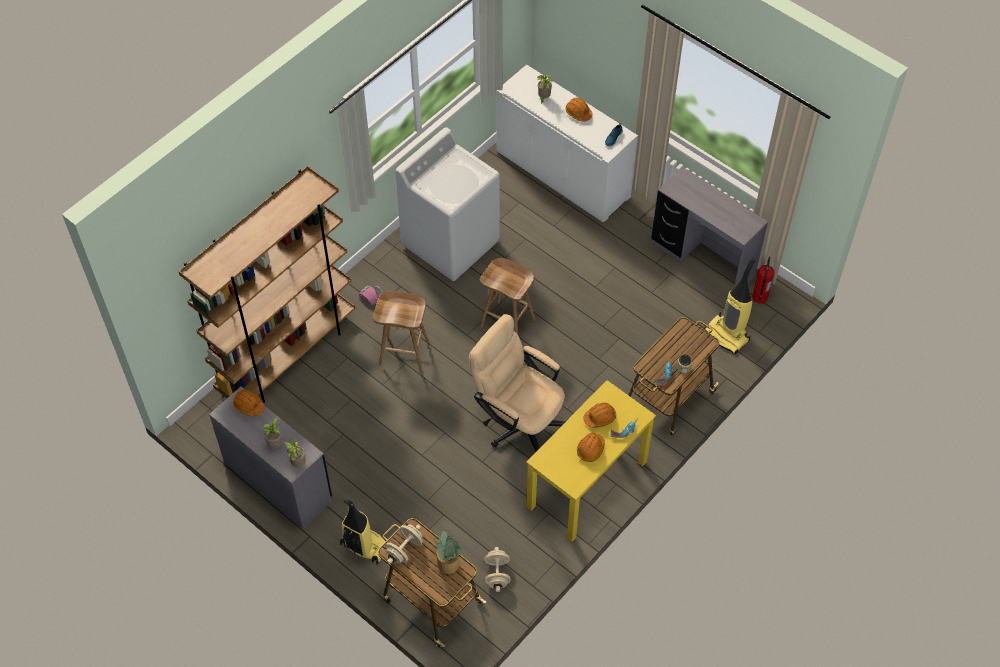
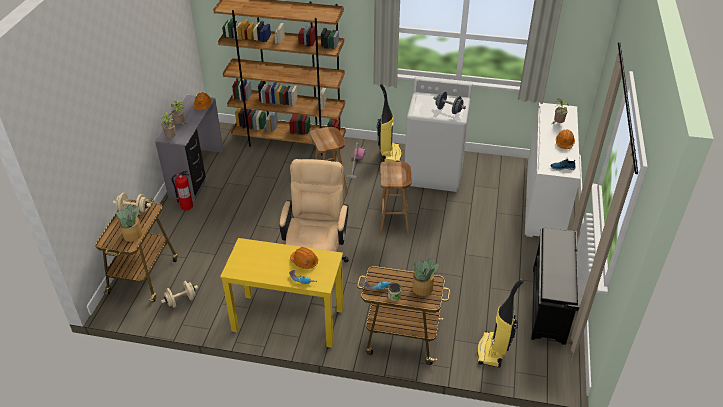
camera: 60 degrees right, 15 degrees down
(364, 546) = (169, 228): vacuum cleaner -> vacuum cleaner (389, 154)
(467, 174) = (448, 110): none -> grey dumbbell
(590, 449) = (271, 267): orange hard hat -> none
(687, 340) = (423, 288): none -> potted plant
(702, 260) = (549, 305): grey desk -> black shoe rack
(759, 297) = (549, 358): fire extinguisher -> fire extinguisher (186, 206)

